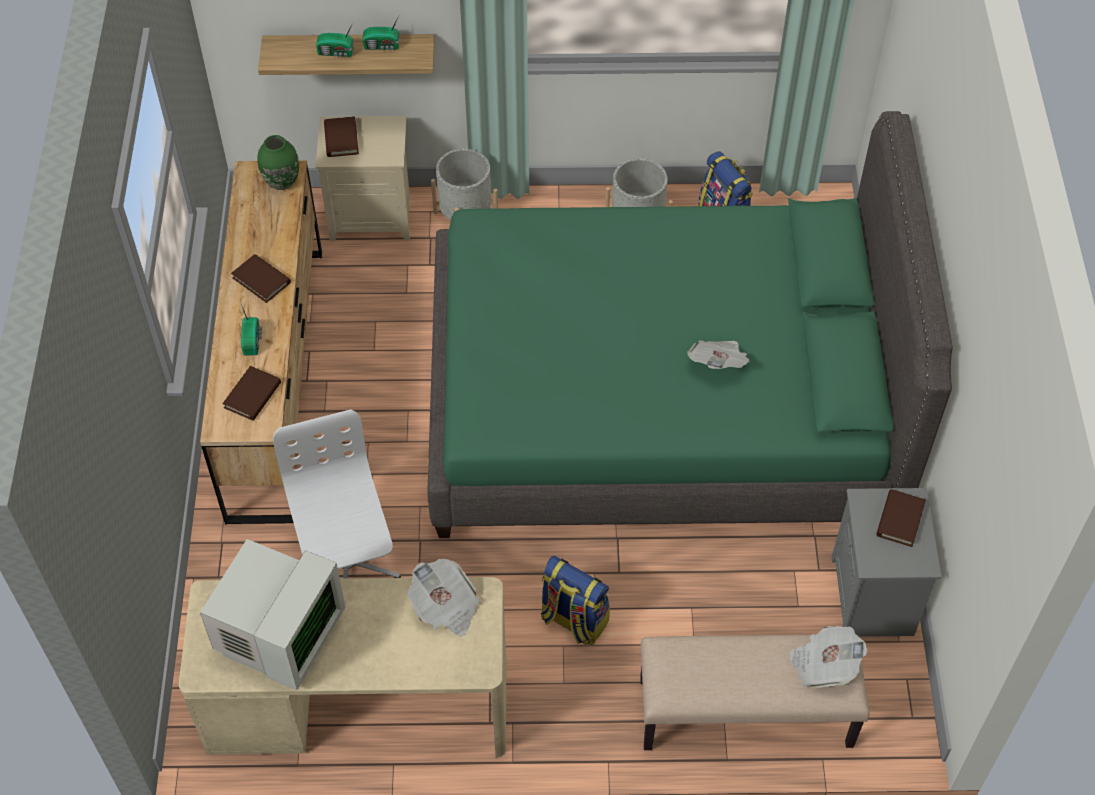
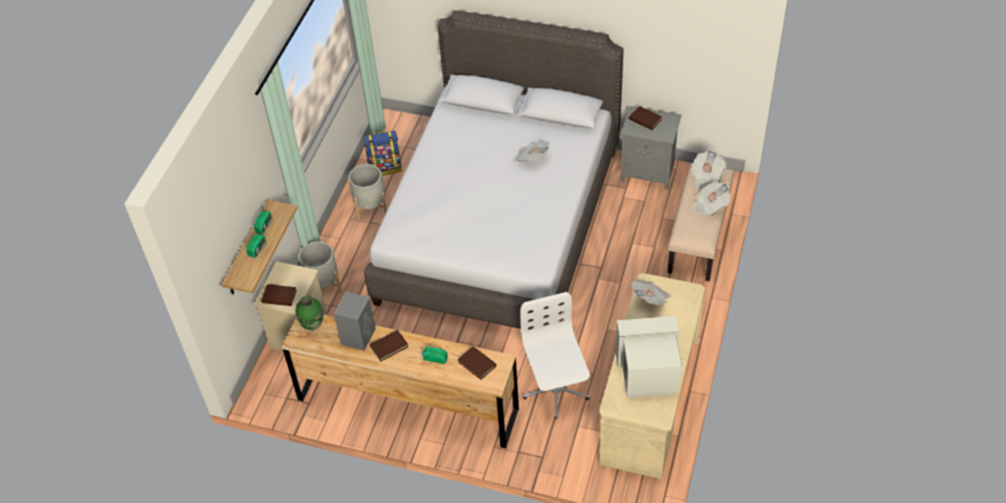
camera: 70 degrees left, 5 degrees down
(273, 239) = (358, 335): none -> grey speaker
(278, 636) = (648, 376): monitor -> monitor turned 45 degrees counterclockwise
(346, 565) = (555, 390): white office chair -> white office chair turned 75 degrees clockwise
(573, 620) = (624, 293): backpack -> none
(660, 403) = (499, 225): green bed -> grey bed
(752, 684) = (710, 206): none -> newspaper

